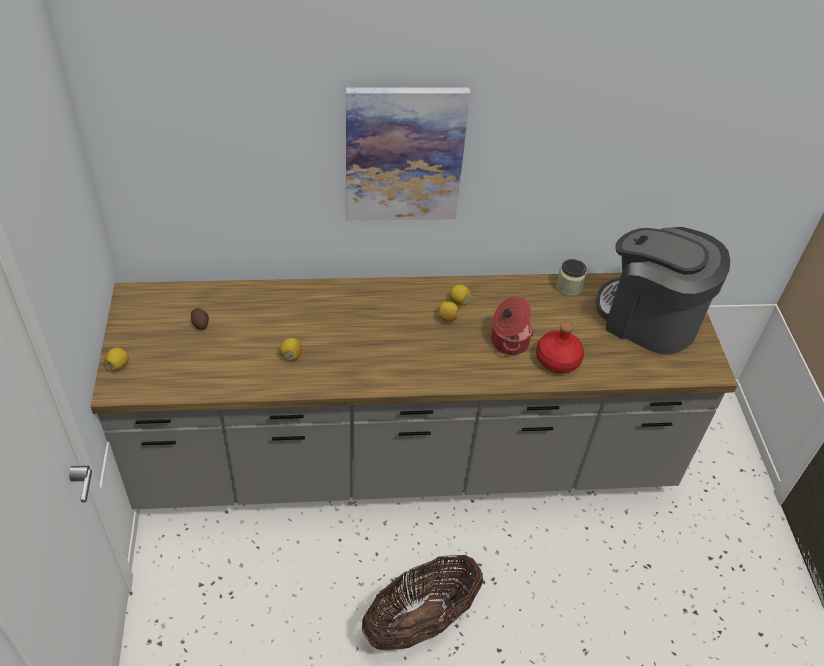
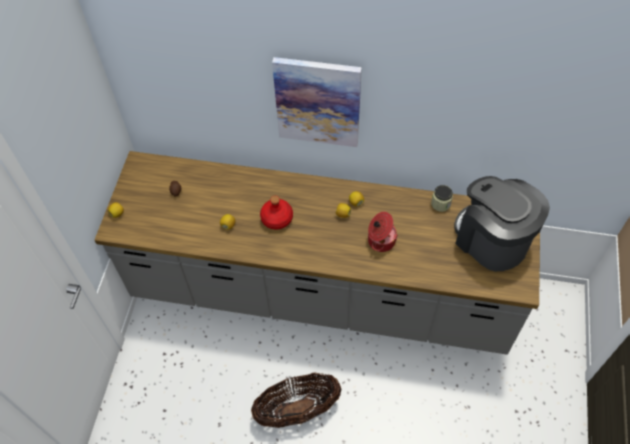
camera: 20 degrees right, 10 degrees up
(557, 359) = (410, 261): red bottle -> red bottle (276, 218)

